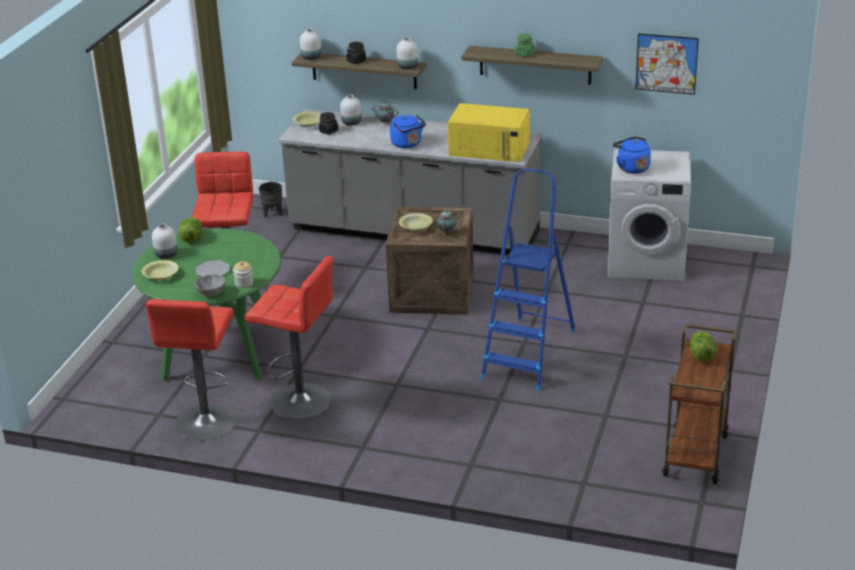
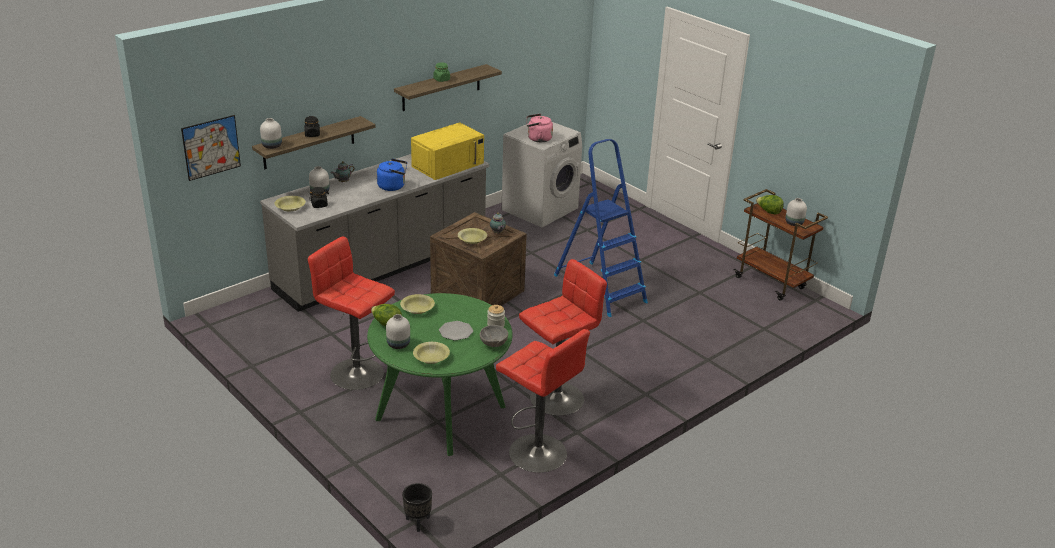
camera: 60 degrees left, 0 degrees up
(231, 241) = (417, 309): none -> yellow bowl
(273, 214) = (258, 312): black planter -> black planter (418, 522)
(408, 66) = (357, 123): white vase -> white vase (793, 223)
(631, 168) = (538, 139): blue kettle -> pink kettle
(666, 63) = (525, 55): picture -> picture (211, 147)

